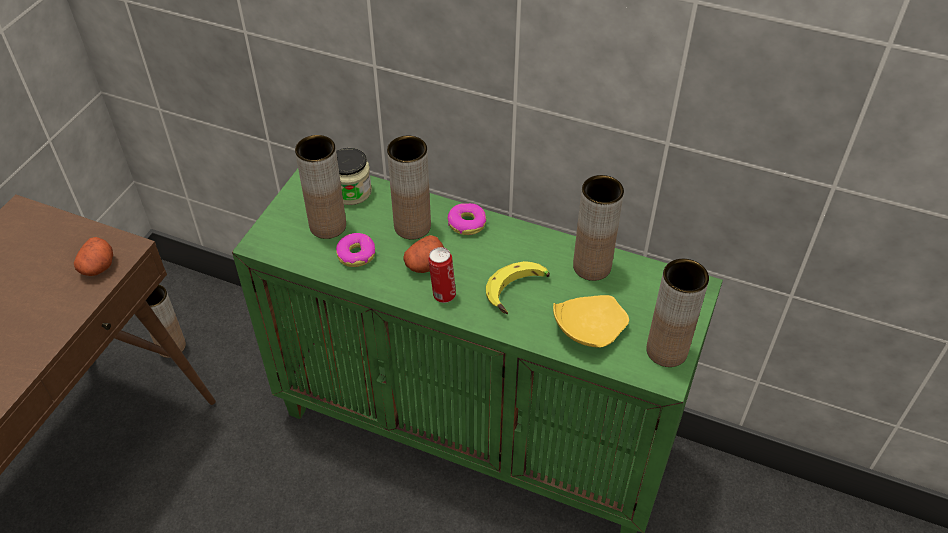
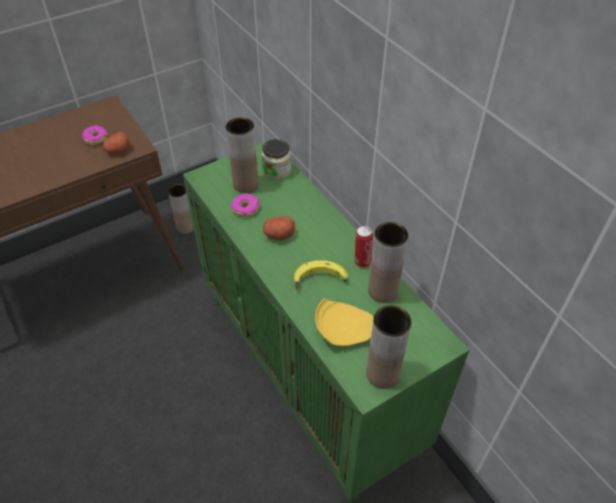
camera: 35 degrees right, 0 degrees up
(412, 226) = (293, 208): brown vase -> none
(443, 294) = (273, 258): can -> can (362, 261)
(467, 223) = (327, 223): donut -> donut (96, 138)

